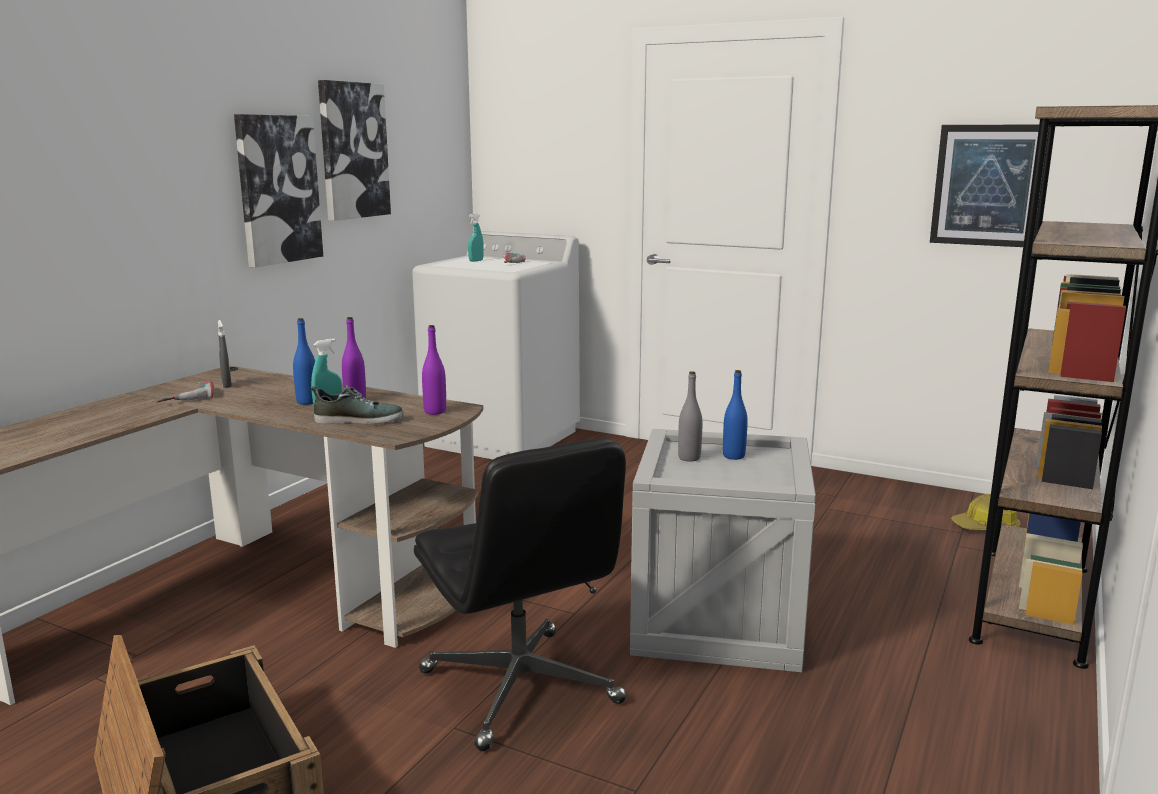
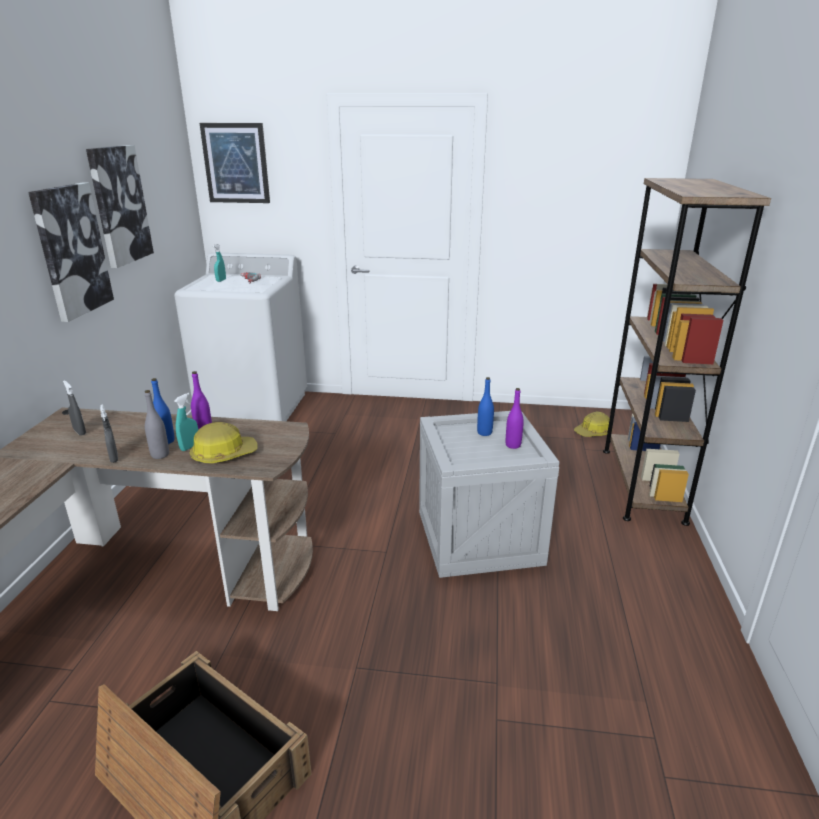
camera: 20 degrees left, 10 degrees up
(186, 397) = (53, 451): power drill -> none
(240, 409) = (114, 458): none -> grey spray bottle
(359, 420) = (223, 455): shoe -> hard hat
(435, 412) = (276, 436): purple bottle -> purple bottle (513, 445)
(521, 688) = (384, 622): black office chair -> none
(689, 458) = (458, 439): grey bottle -> grey bottle (160, 455)
(988, 185) = (584, 214): picture -> picture (236, 163)

